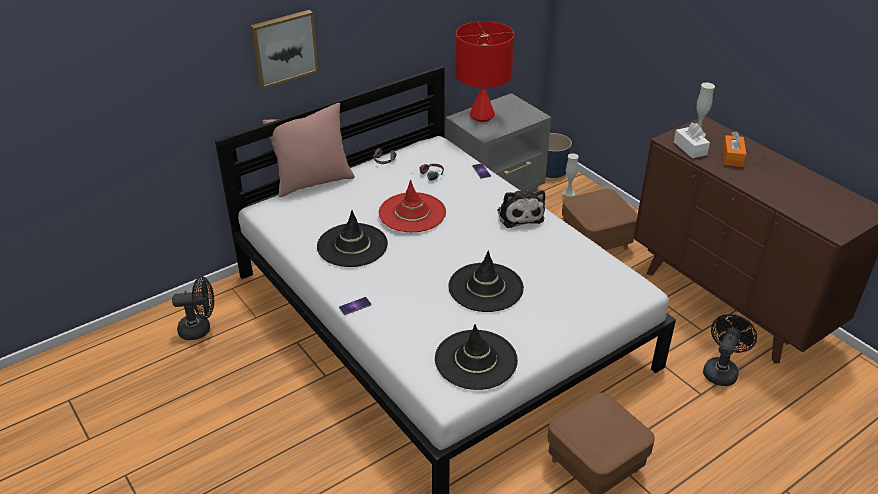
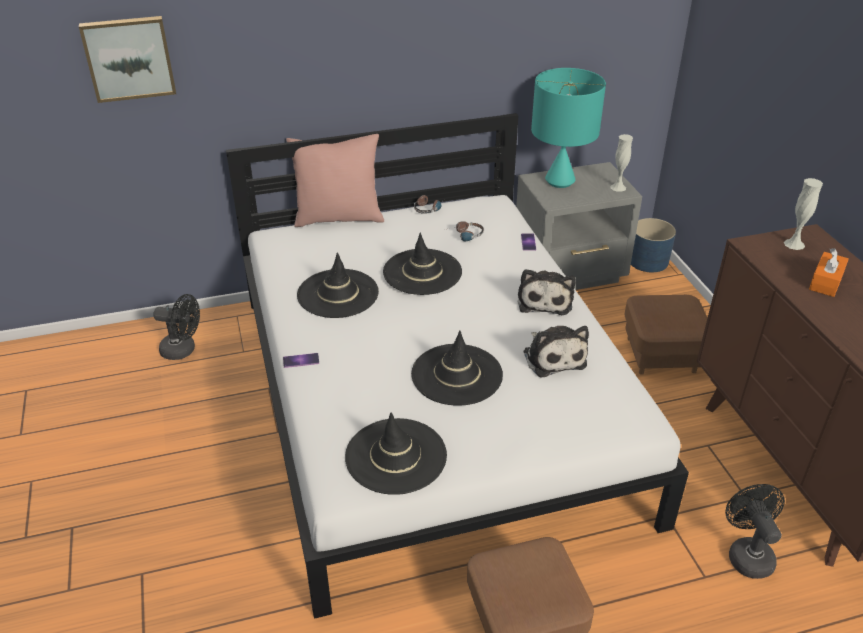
camera: 20 degrees right, 0 degrees up
(283, 48) = (316, 60): picture -> picture (129, 58)
(412, 213) = (422, 272): red hat -> black hat
(482, 117) = (560, 182): red table lamp -> turquoise table lamp
(550, 257) = (553, 357): none -> plush toy
(569, 193) = (655, 292): white vase -> white vase (618, 187)
(690, 148) = (773, 260): white tissue box -> none
(721, 370) = (747, 554): black fan -> black fan turned 60 degrees counterclockwise

